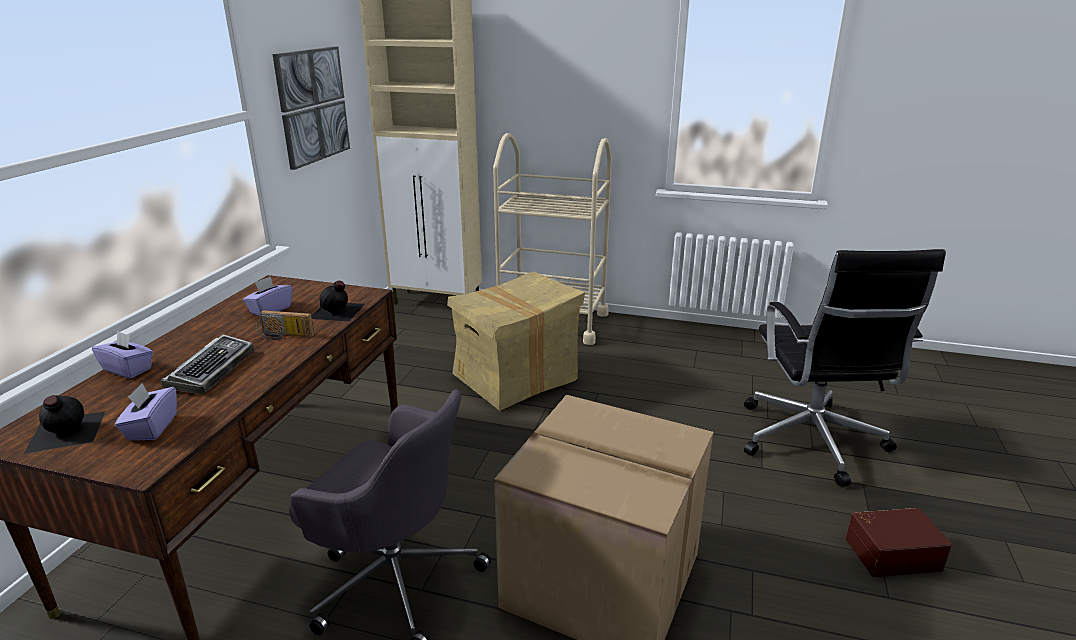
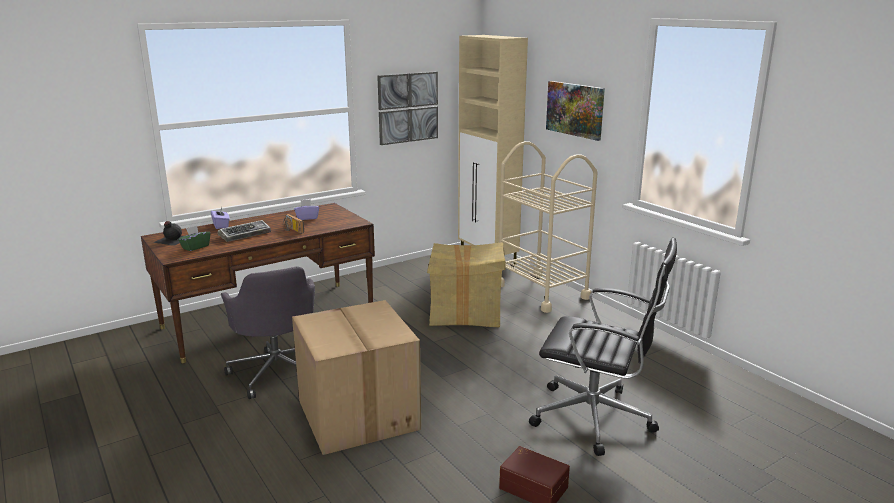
camera: 40 degrees right, 5 degrees down
(152, 427) = (195, 247): purple tissue box -> green tissue box
(337, 311) = (331, 226): black bottle -> none
(563, 83) = (575, 109): none -> picture
(811, 442) = (596, 418): black office chair -> black office chair turned 105 degrees counterclockwise

